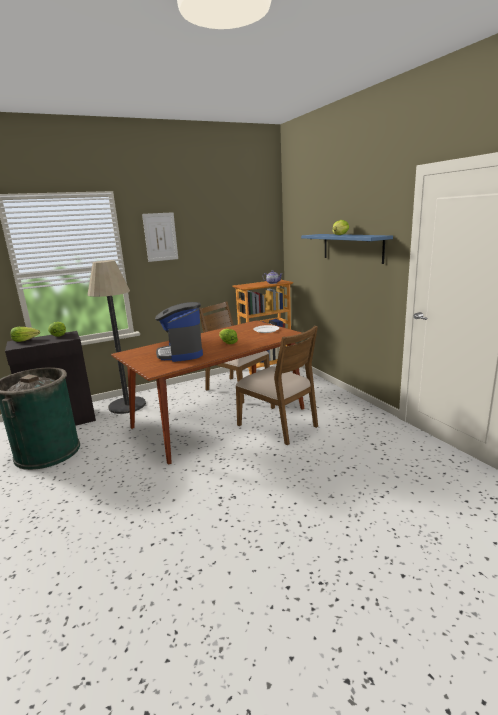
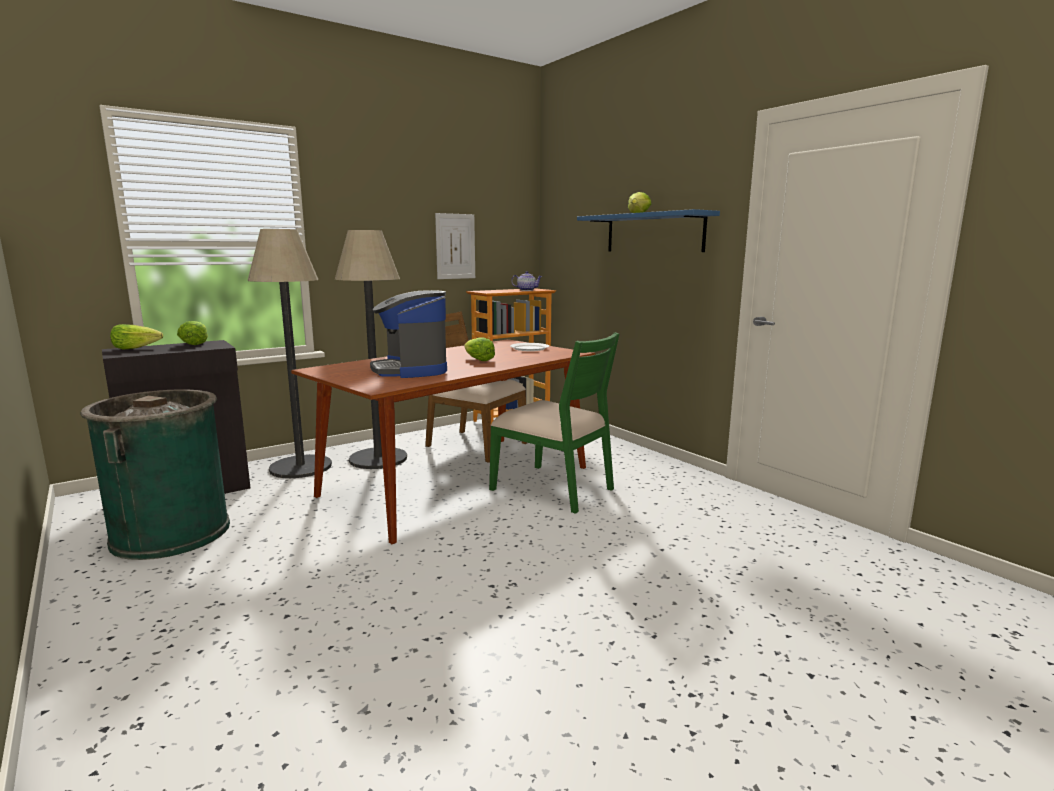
camera: 10 degrees left, 5 degrees down
(160, 237) = (364, 206): picture -> picture (455, 246)
(174, 399) = (378, 458): none -> floor lamp
(278, 425) = (554, 488): brown chair -> green chair

